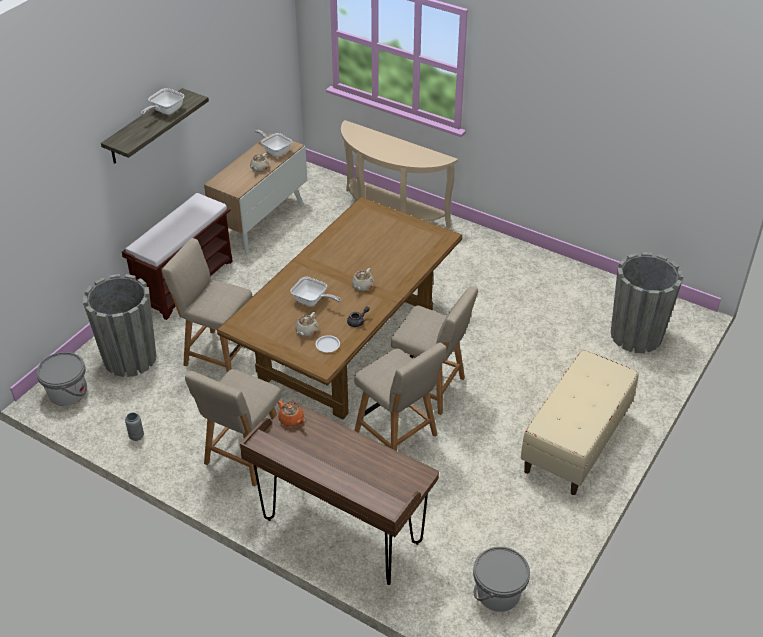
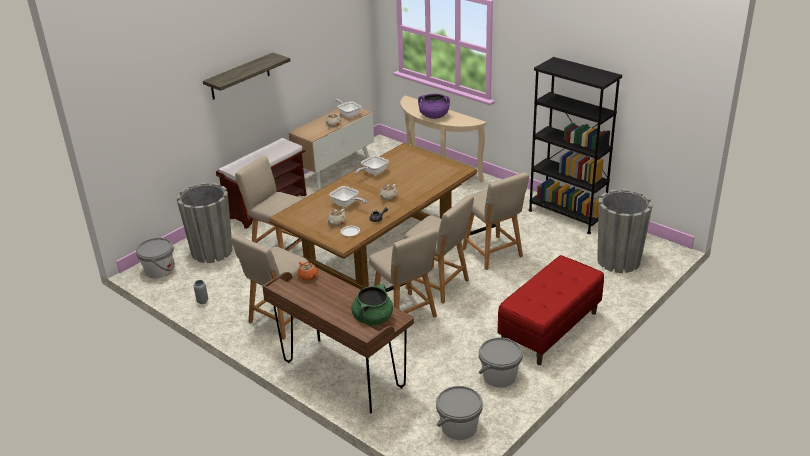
camera: 10 degrees right, 10 degrees down
(165, 111) = (255, 65): frying pan -> frying pan (373, 173)
(389, 152) = (434, 116): none -> purple cooking pot
(389, 479) = (373, 319): none -> green cooking pot
(486, 336) = (494, 254): none -> beige chair
(530, 515) = (499, 376): none -> grey bucket
(562, 272) = (566, 215): none -> black bookcase
(576, 442) = (550, 329): beige bench -> red bench

